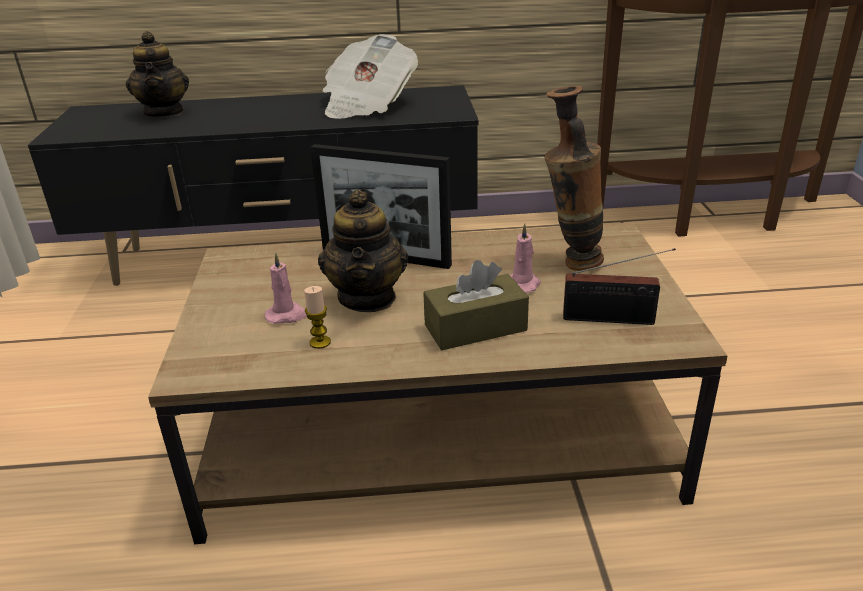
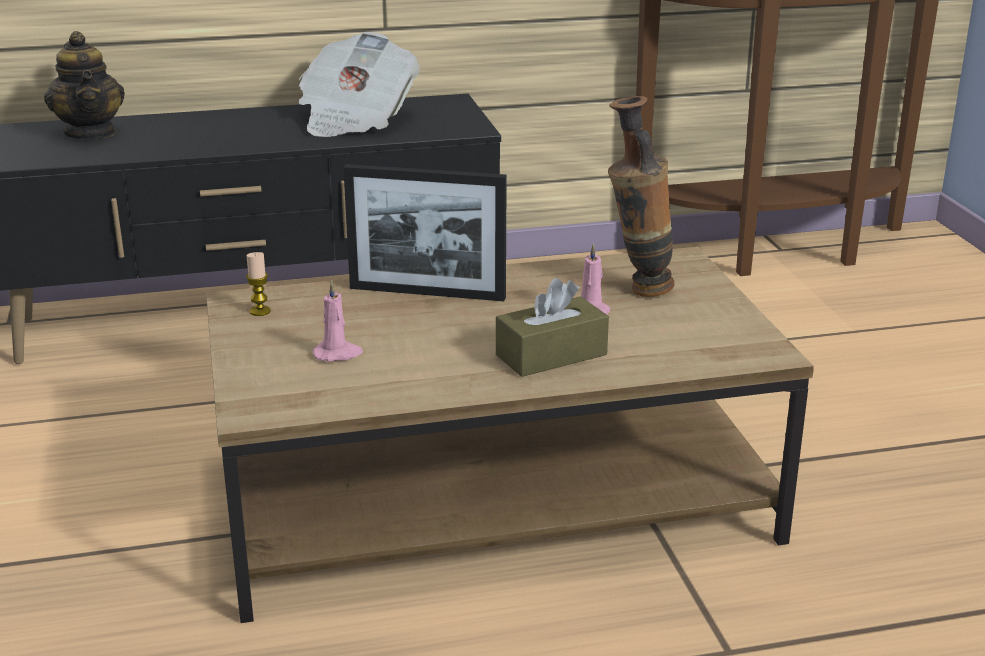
camera: 10 degrees left, 5 degrees down
(320, 342) = (386, 376): candle -> candle (260, 311)
(367, 297) = (422, 333): teapot -> none
(613, 319) = (694, 340): radio -> none

